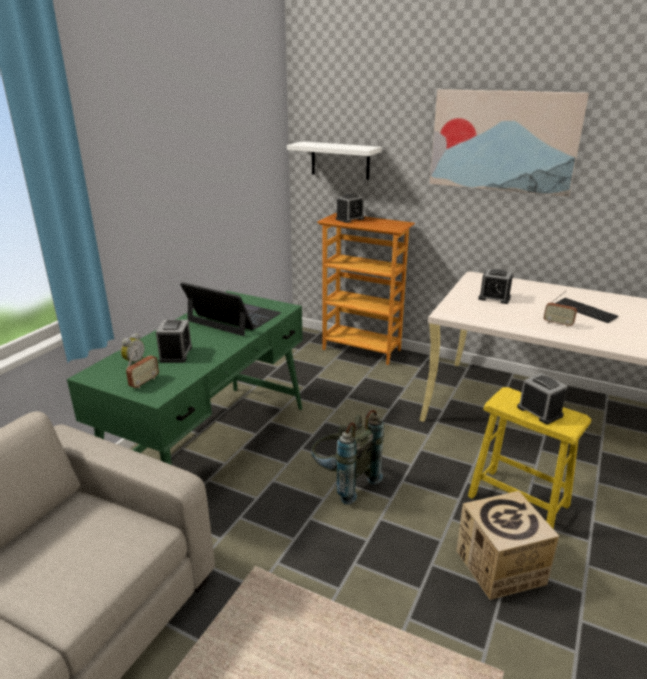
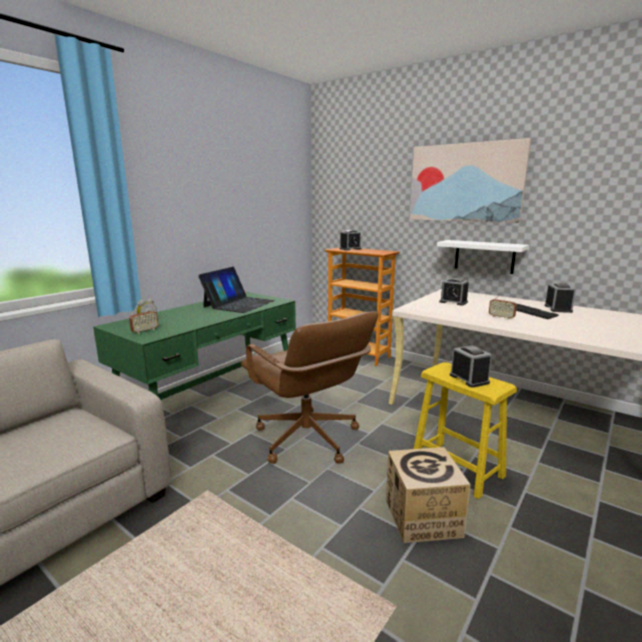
camera: 10 degrees right, 10 degrees down
(176, 354) = (181, 319): alarm clock -> alarm clock (558, 309)
(233, 317) = (239, 304): laptop -> laptop turned 75 degrees clockwise
(340, 160) = (346, 206): white shelf -> white shelf (484, 256)
(343, 482) = (307, 439): grey backpack -> brown office chair

